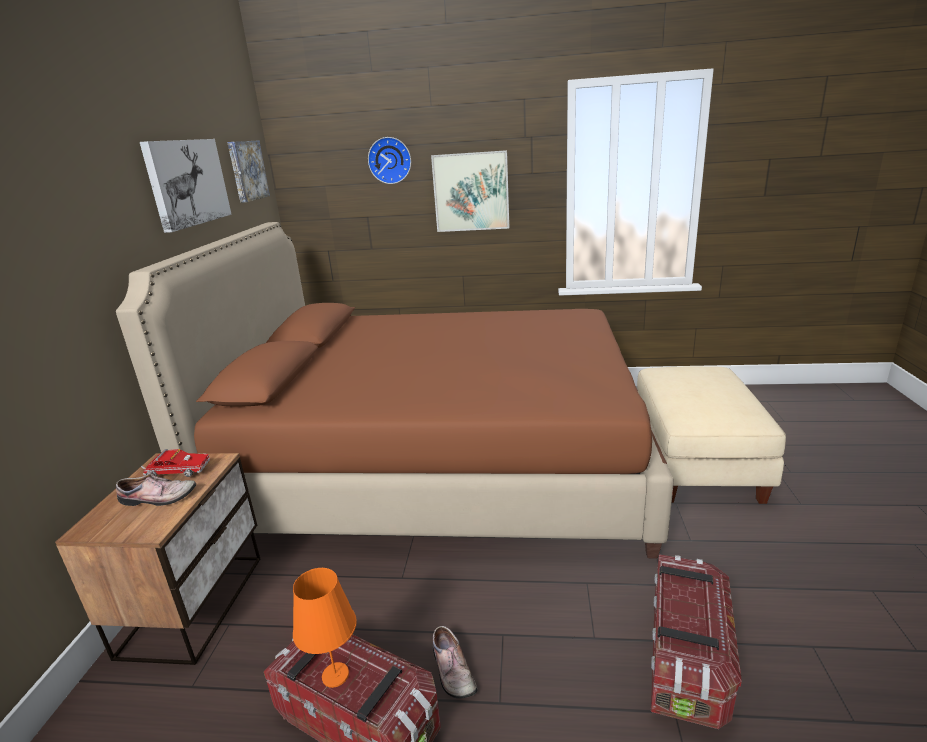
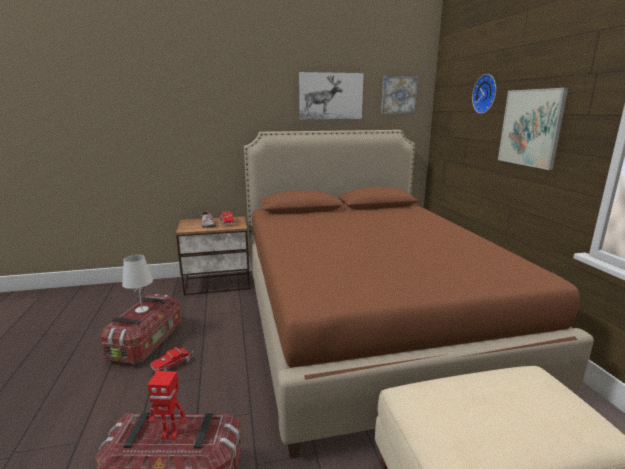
camera: 70 degrees right, 5 degrees down
(335, 674) = (142, 310): orange table lamp -> white table lamp
(451, 670) = (174, 364): shoe -> toy truck
(689, 608) = (170, 434): none -> toy robot

